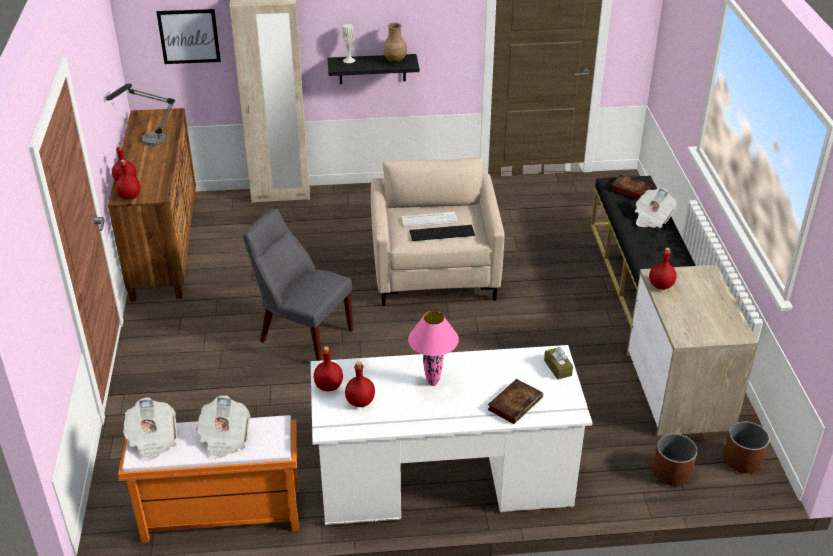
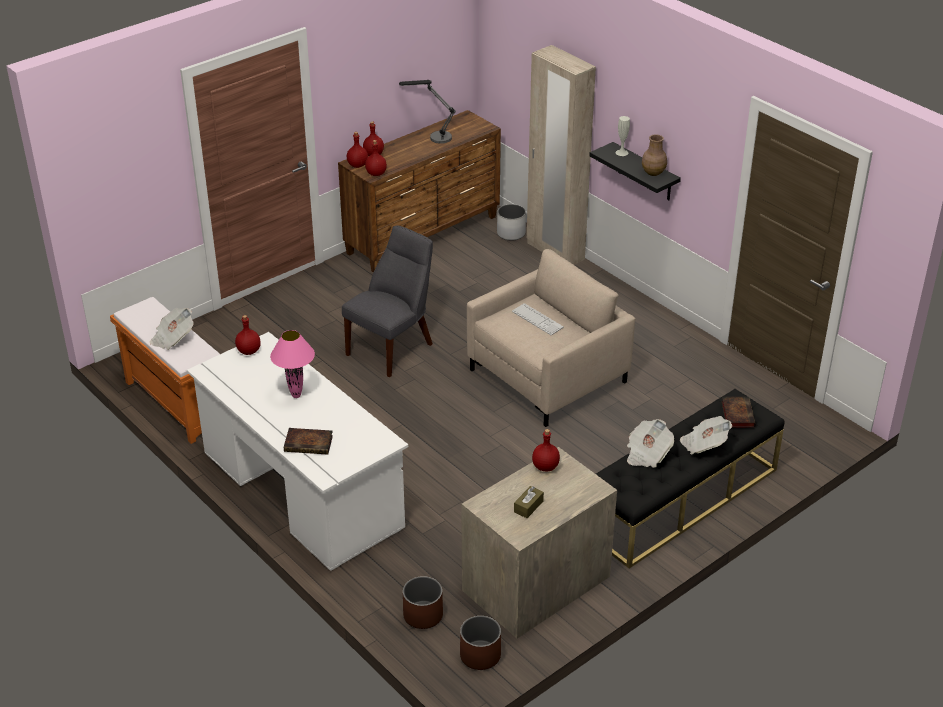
camera: 55 degrees right, 0 degrees up
(152, 440) = (147, 311): newspaper -> newspaper (647, 454)
(189, 36) = (521, 67): picture -> none
(227, 204) = (511, 233): none -> white planter
(302, 334) = (393, 348): grey chair -> grey chair turned 45 degrees clockwise
(360, 401) = (245, 371): red bottle -> red bottle (376, 173)
(442, 233) = (526, 333): keyboard -> none
(557, 368) = (372, 449): brown tissue box -> brown tissue box (528, 506)

